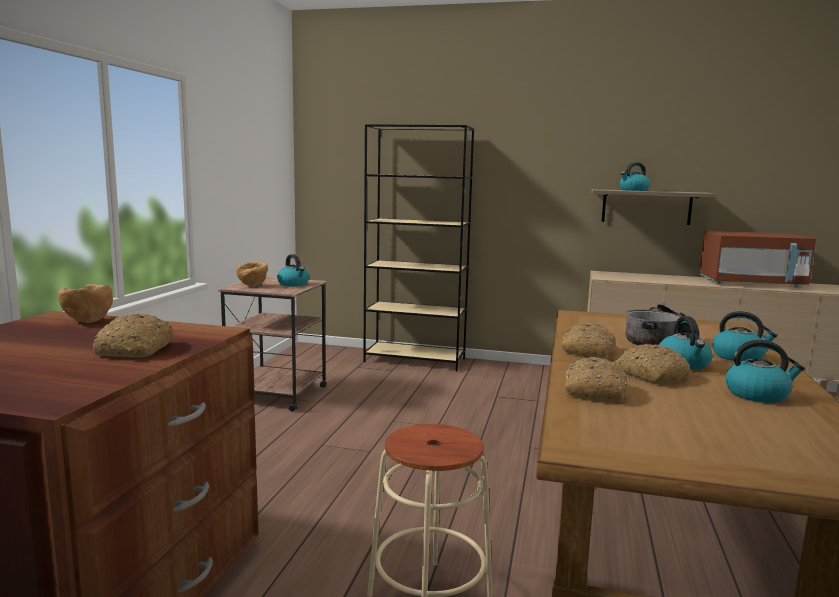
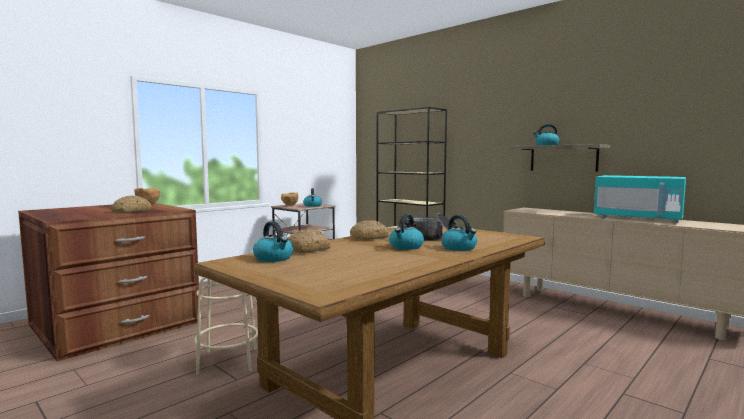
camera: 30 degrees right, 5 degrees down
(650, 375) = (365, 248): bread -> none
(751, 284) = (638, 219): brown microwave -> turquoise microwave
(757, 394) = (398, 260): kettle -> kettle (274, 258)

